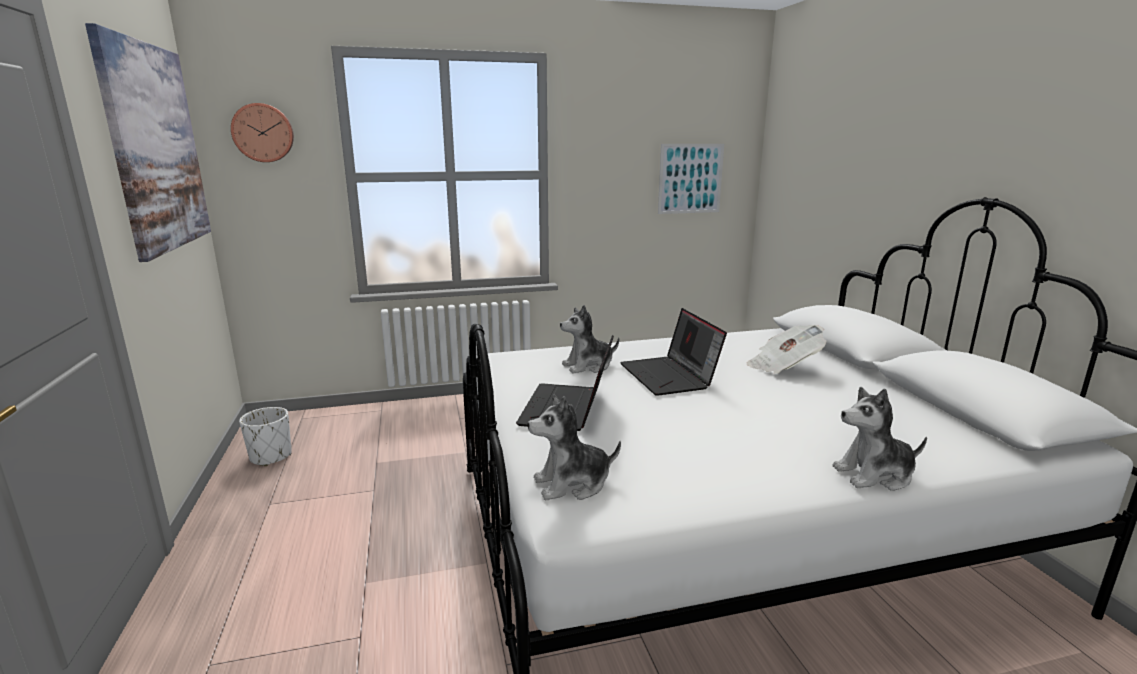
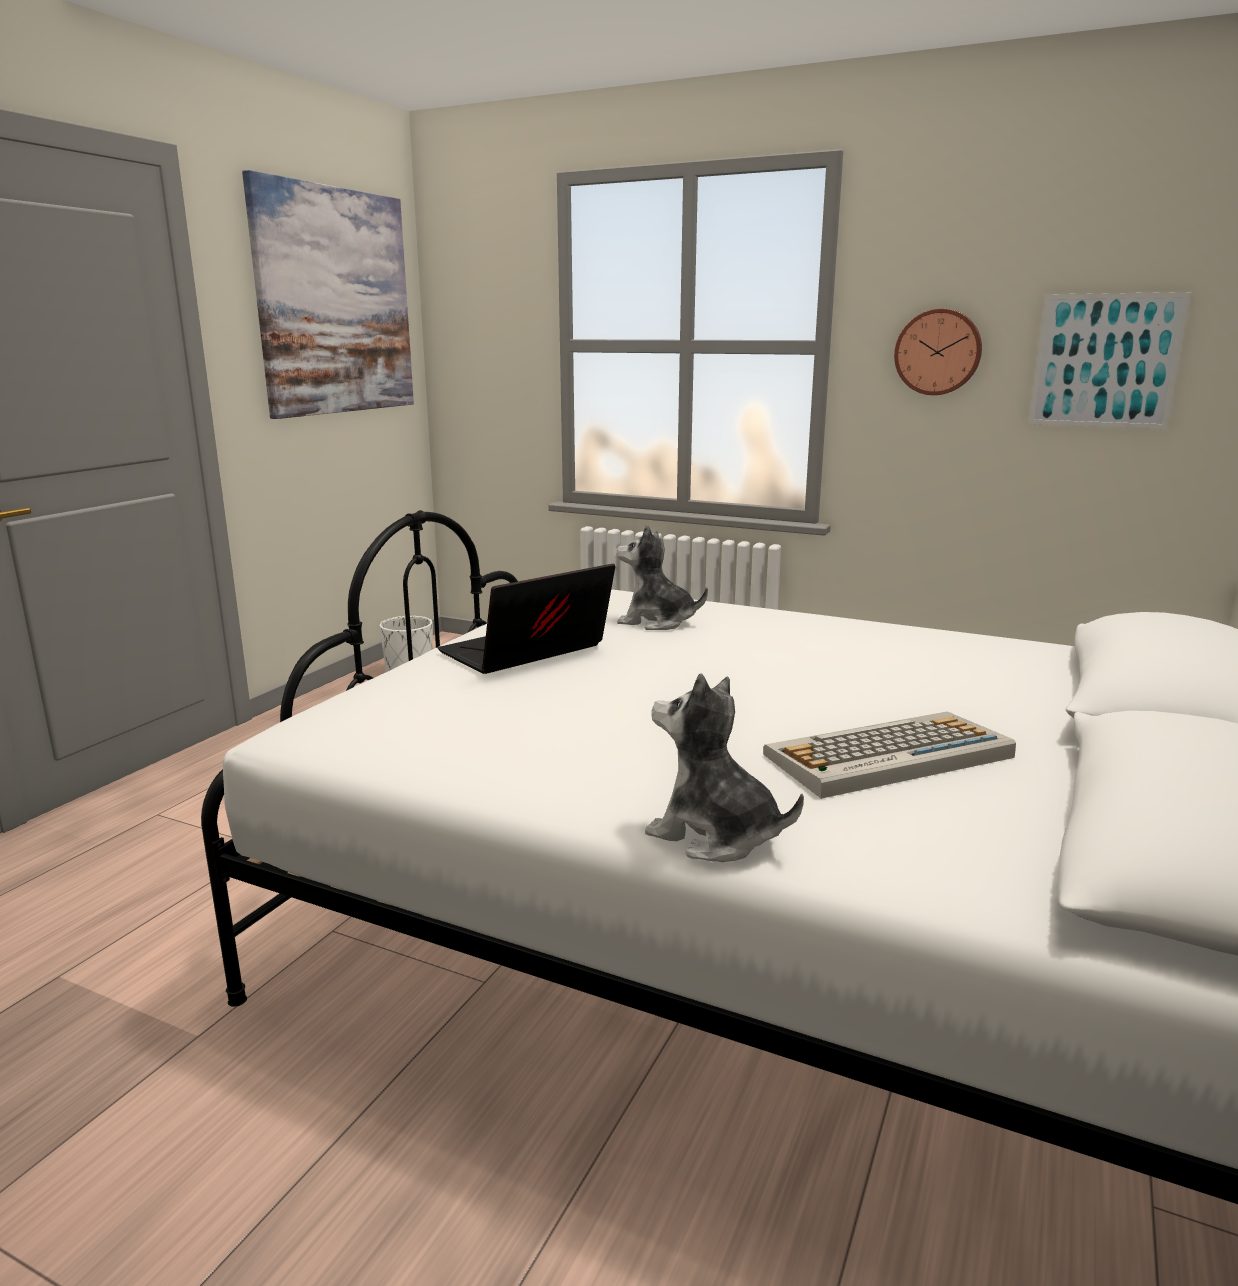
camera: 40 degrees right, 0 degrees up
(263, 133) = (481, 288): wall clock -> wall clock (938, 352)
(572, 484) = (366, 712): plush toy -> none
(670, 376) = (731, 657): laptop -> none
(783, 366) = (943, 691): newspaper -> none
(837, 407) = (887, 757): none -> keyboard

